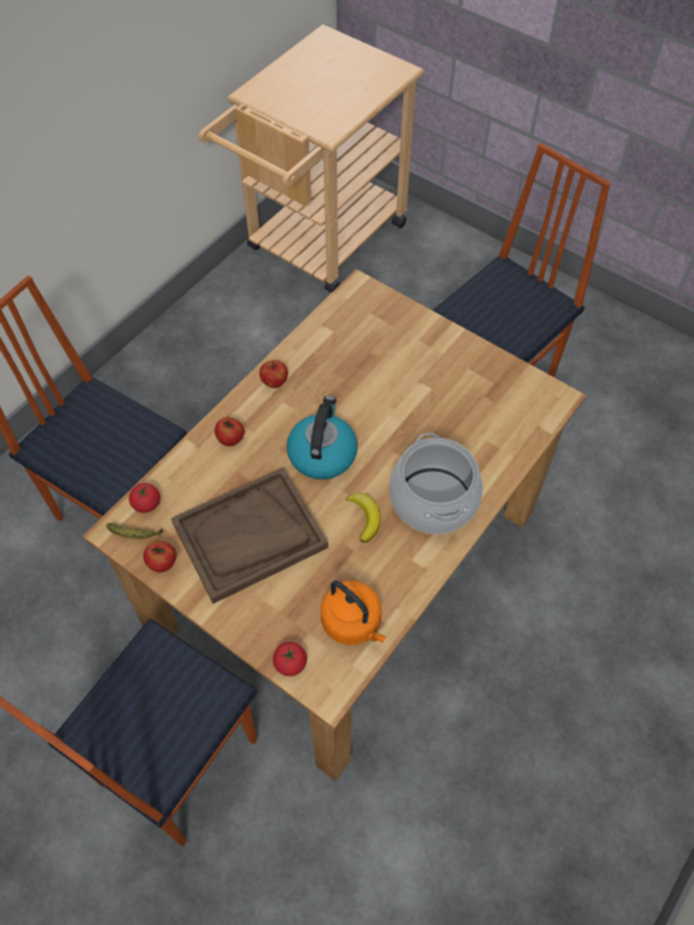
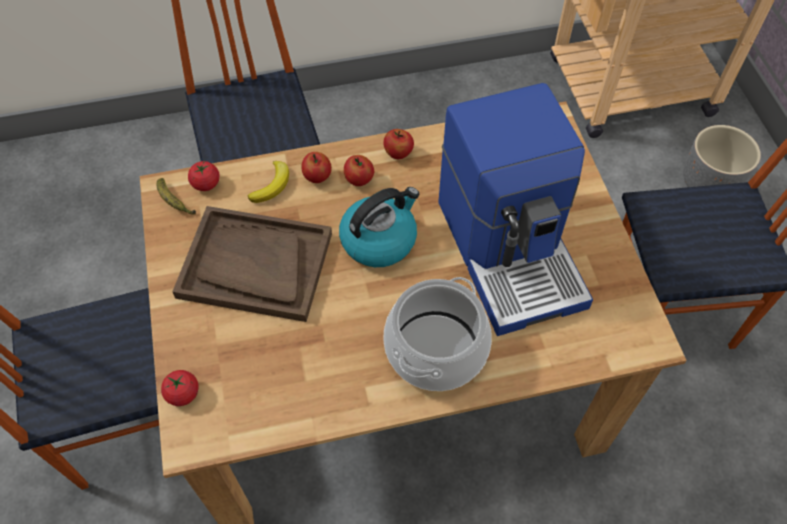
camera: 40 degrees right, 0 degrees up
(162, 563) = (171, 238): apple -> apple (359, 180)
(353, 623) = (263, 401): orange kettle -> none
(364, 517) = (361, 319): banana -> banana (272, 185)
(419, 398) = (511, 250): none -> coffee machine
(442, 277) = (709, 184): none -> grey planter

